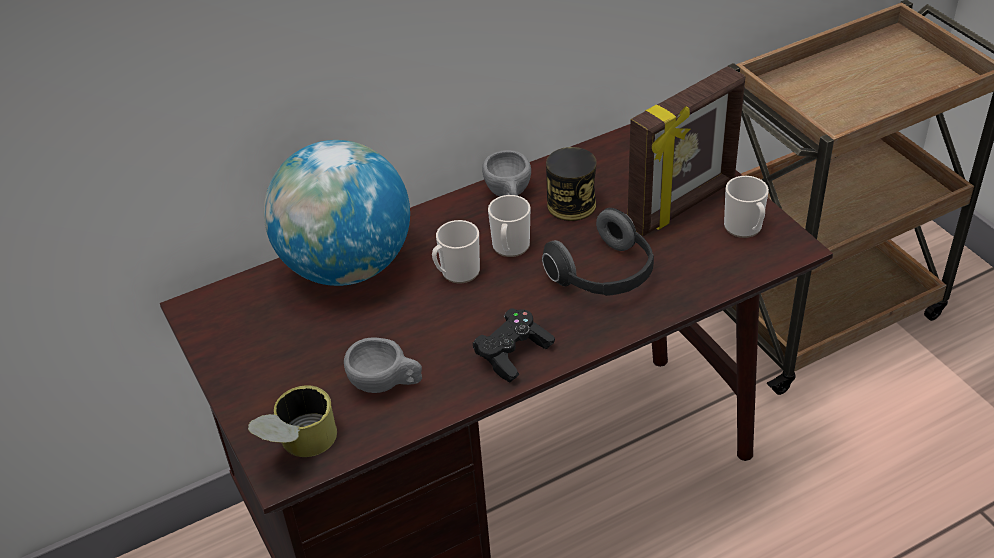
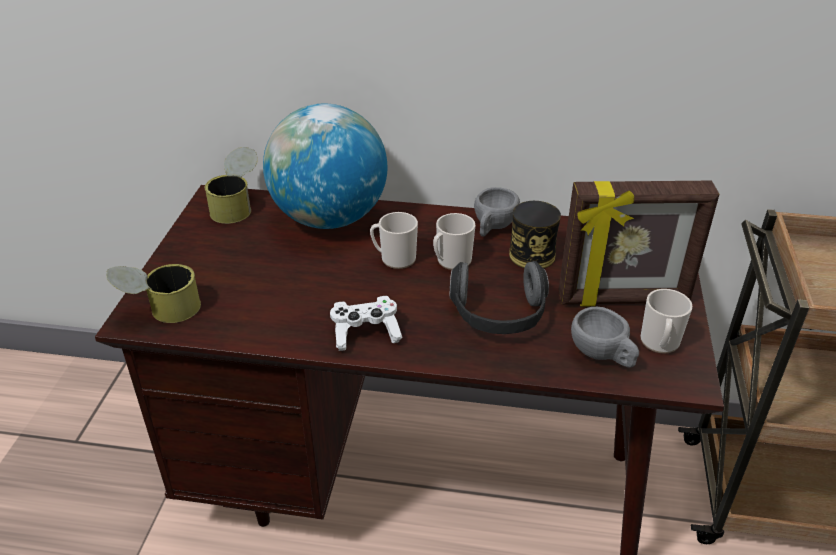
camera: 35 degrees right, 5 degrees down
(233, 303) = (237, 205): none -> can
(386, 383) = (261, 303): grey cup -> grey cup (603, 355)
(513, 354) = (365, 333): black game controller -> white game controller

